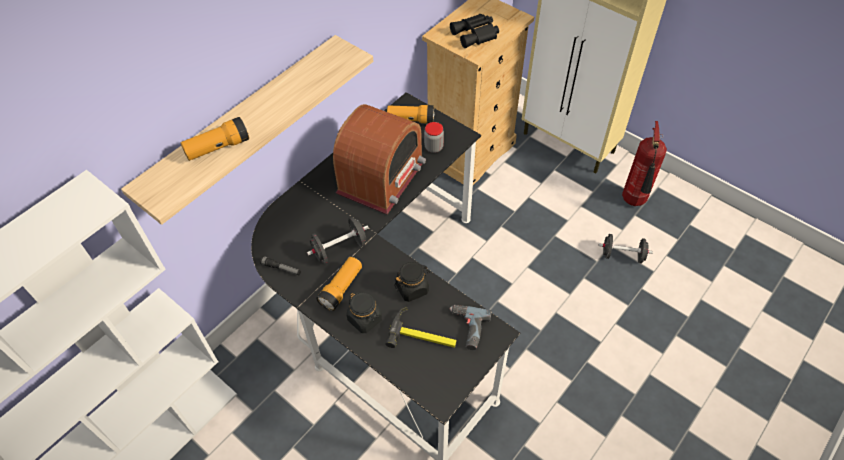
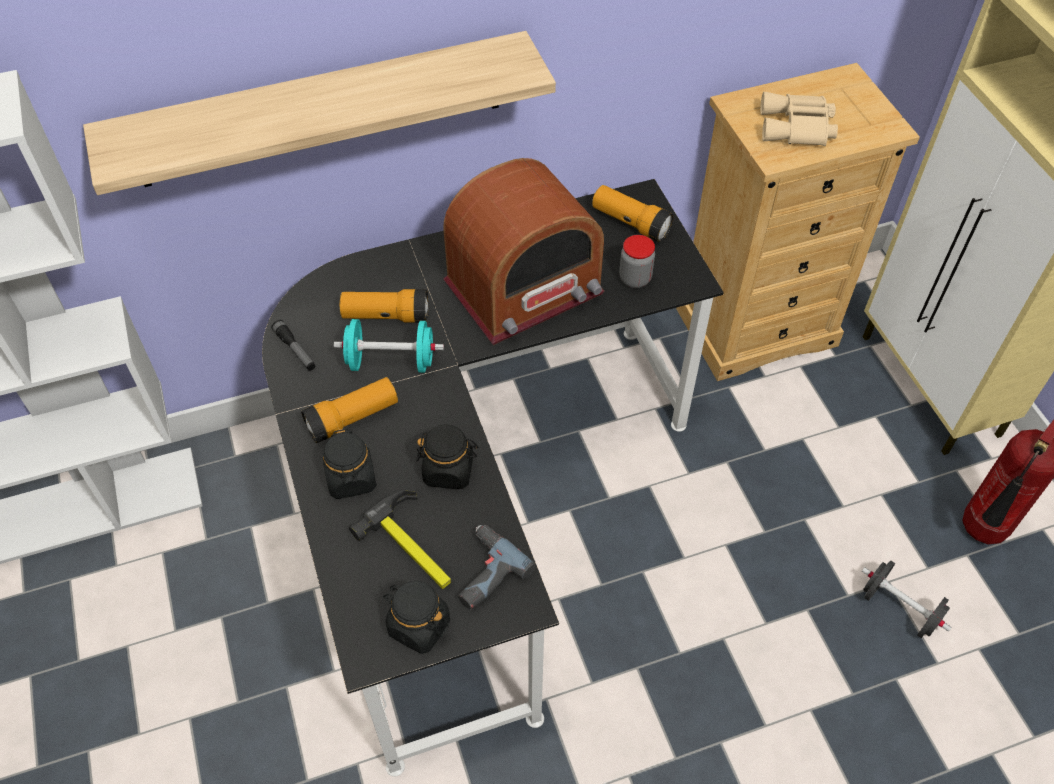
camera: 30 degrees right, 0 degrees up
(218, 148) = (240, 123): flashlight -> flashlight (386, 316)
(339, 249) = (391, 361): black dumbbell -> turquoise dumbbell
(455, 372) = (418, 626): none -> black jar
(476, 35) = (797, 128): black binoculars -> beige binoculars

